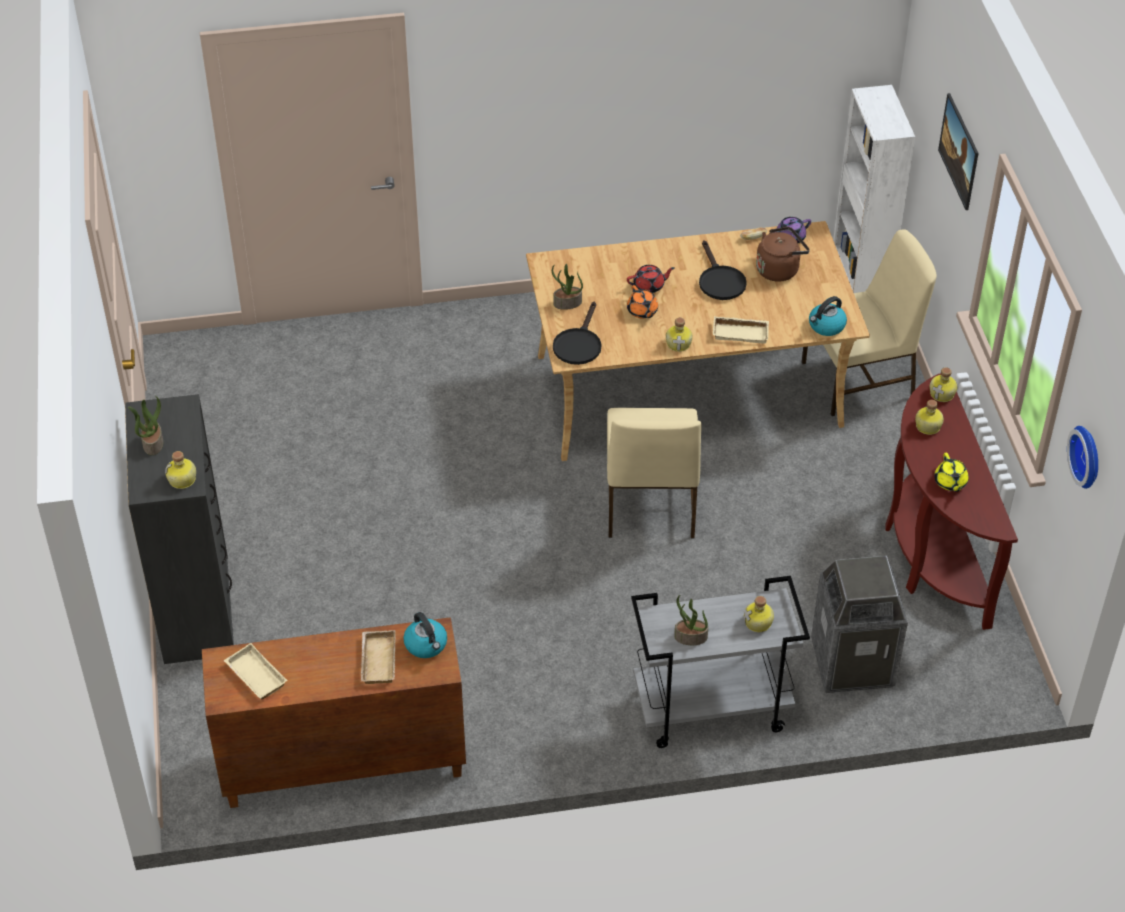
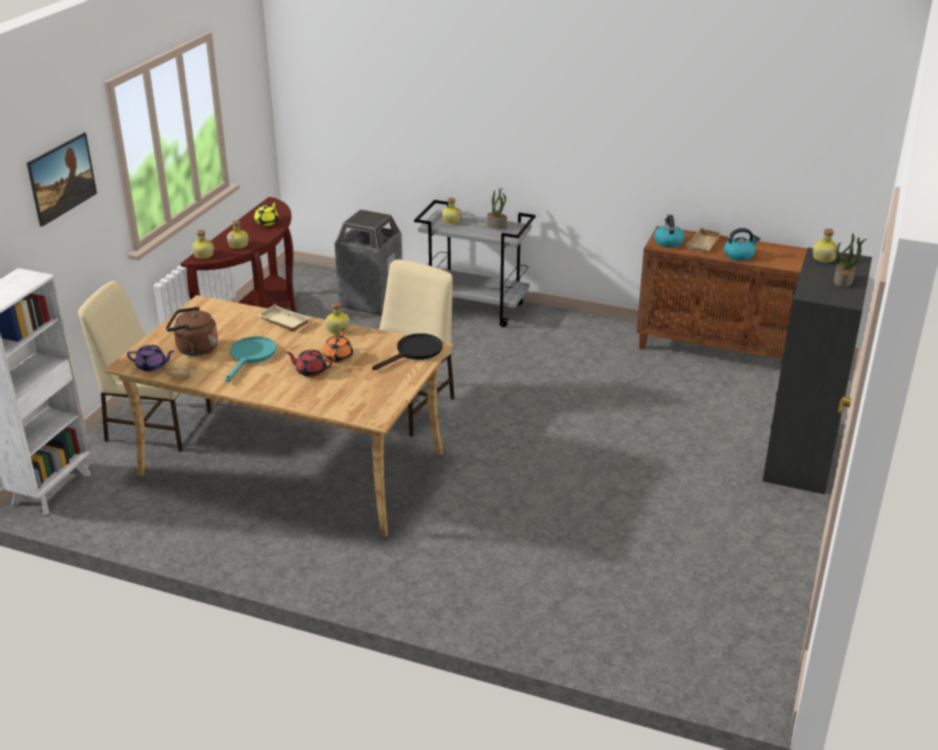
camera: 150 degrees left, 15 degrees down
(254, 676) = (790, 257): beige tray -> none
(567, 303) = (392, 381): potted plant -> none
(719, 281) = (251, 356): black frying pan -> turquoise frying pan
(826, 326) = (217, 307): kettle -> kettle (739, 255)
(1088, 456) = (250, 90): wall clock -> none

